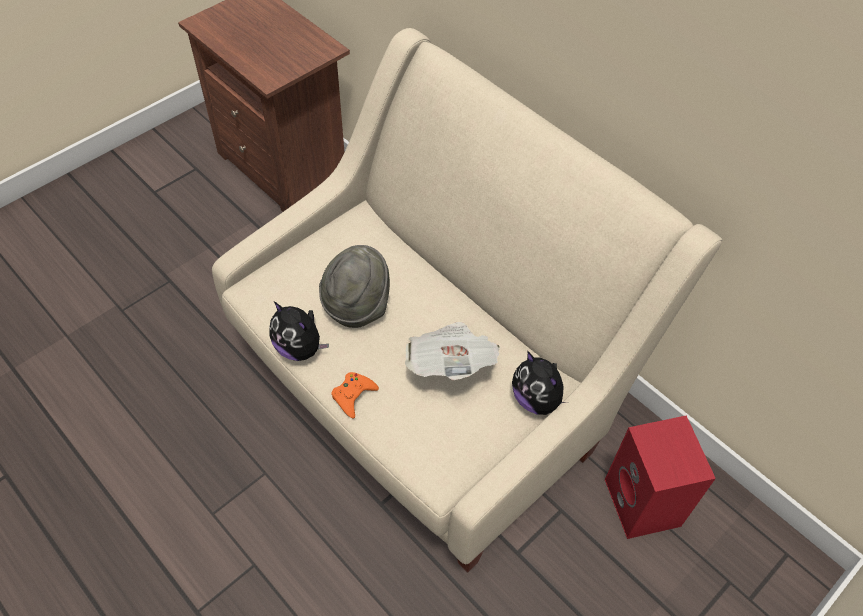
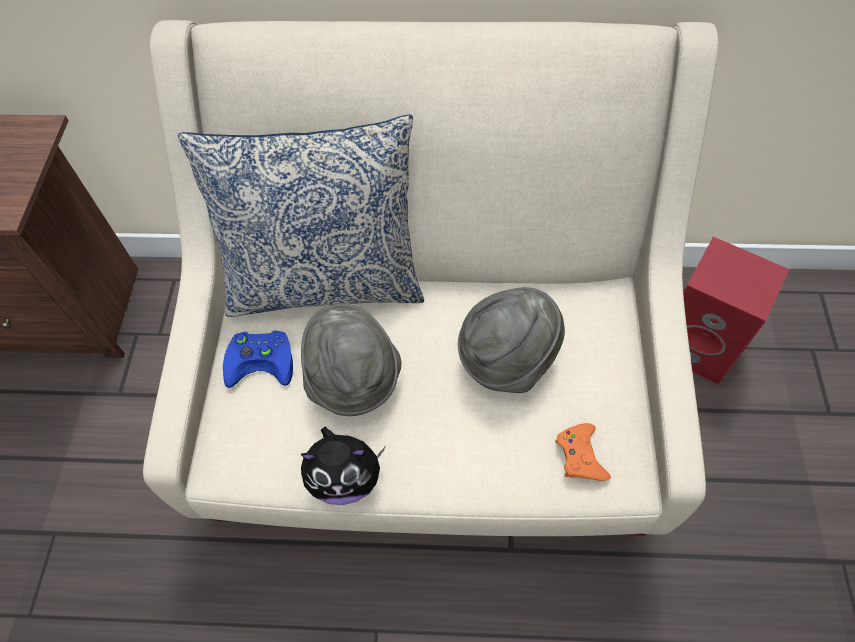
camera: 40 degrees left, 5 degrees up
(325, 256) = (263, 359): none -> blue game controller
(353, 395) = (456, 476): orange game controller -> orange game controller (580, 455)
(402, 243) = (326, 281): none -> pillow
(450, 363) = (507, 359): newspaper -> grey hat
(537, 399) = (613, 324): plush toy -> none

